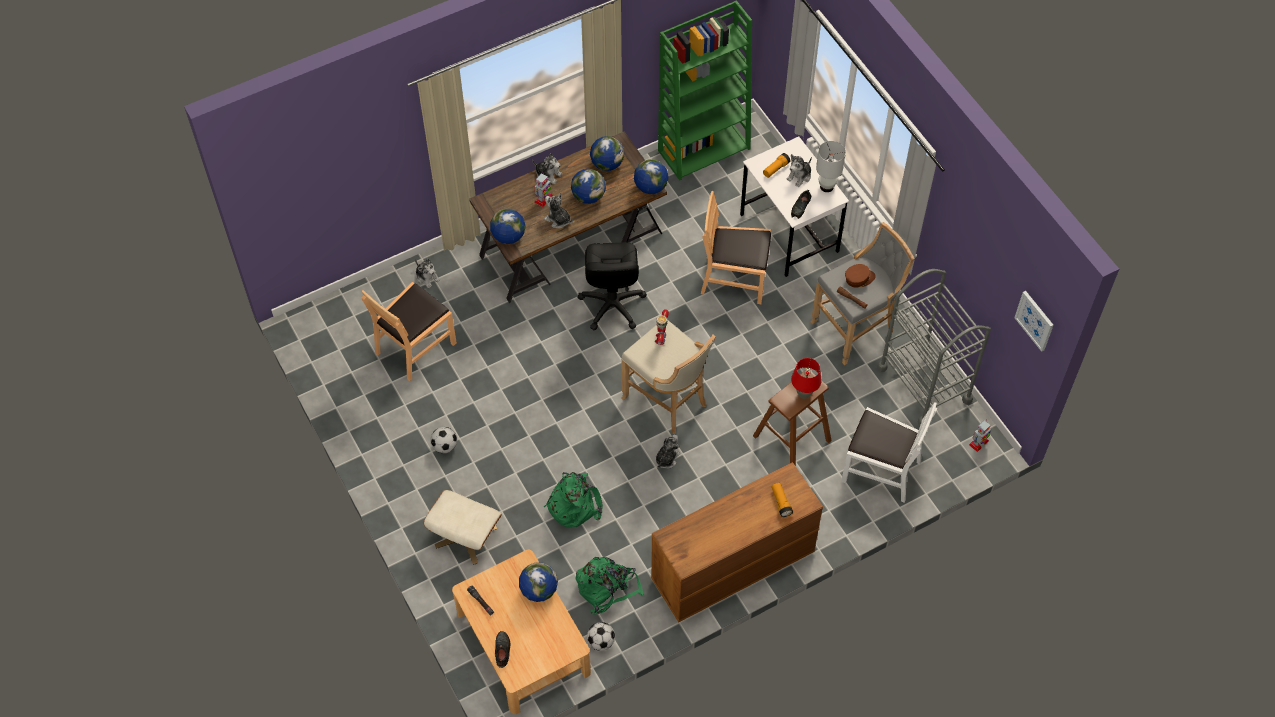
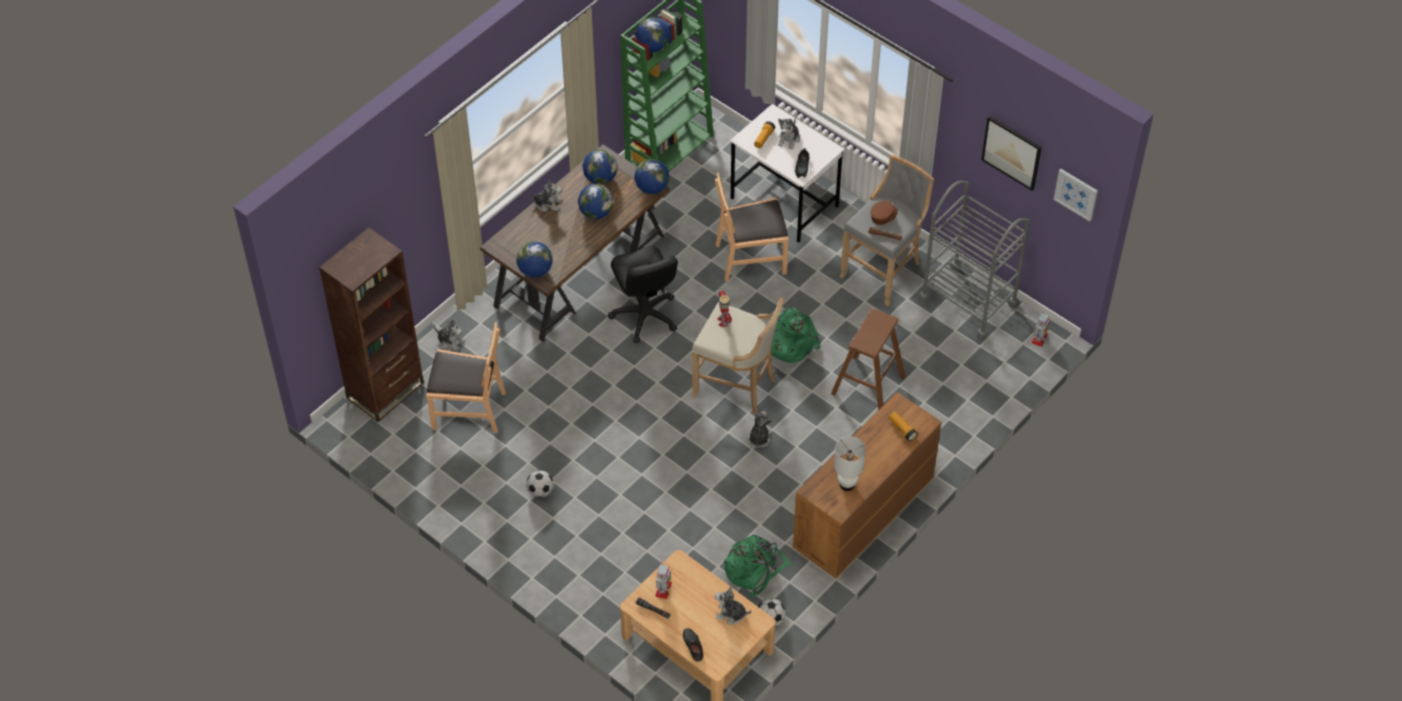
camera: 20 degrees left, 5 degrees down
(350, 306) = (385, 390): none -> brown bookcase
(415, 347) = (468, 409): brown chair -> brown chair turned 105 degrees counterclockwise
(465, 537) = (598, 567): beige ottoman -> none
(539, 590) = (703, 582): globe -> globe (652, 47)
(543, 199) = (553, 227): toy robot -> toy robot (663, 589)
(558, 220) = (576, 242): plush toy -> plush toy (731, 614)
(573, 503) = (689, 505): green backpack -> green backpack (789, 342)
(804, 394) = (878, 331): red table lamp -> none
(826, 187) = (818, 142): white table lamp -> white table lamp (846, 484)
(881, 470) = (962, 388): white chair -> none
(987, 258) = (1012, 152): none -> picture

